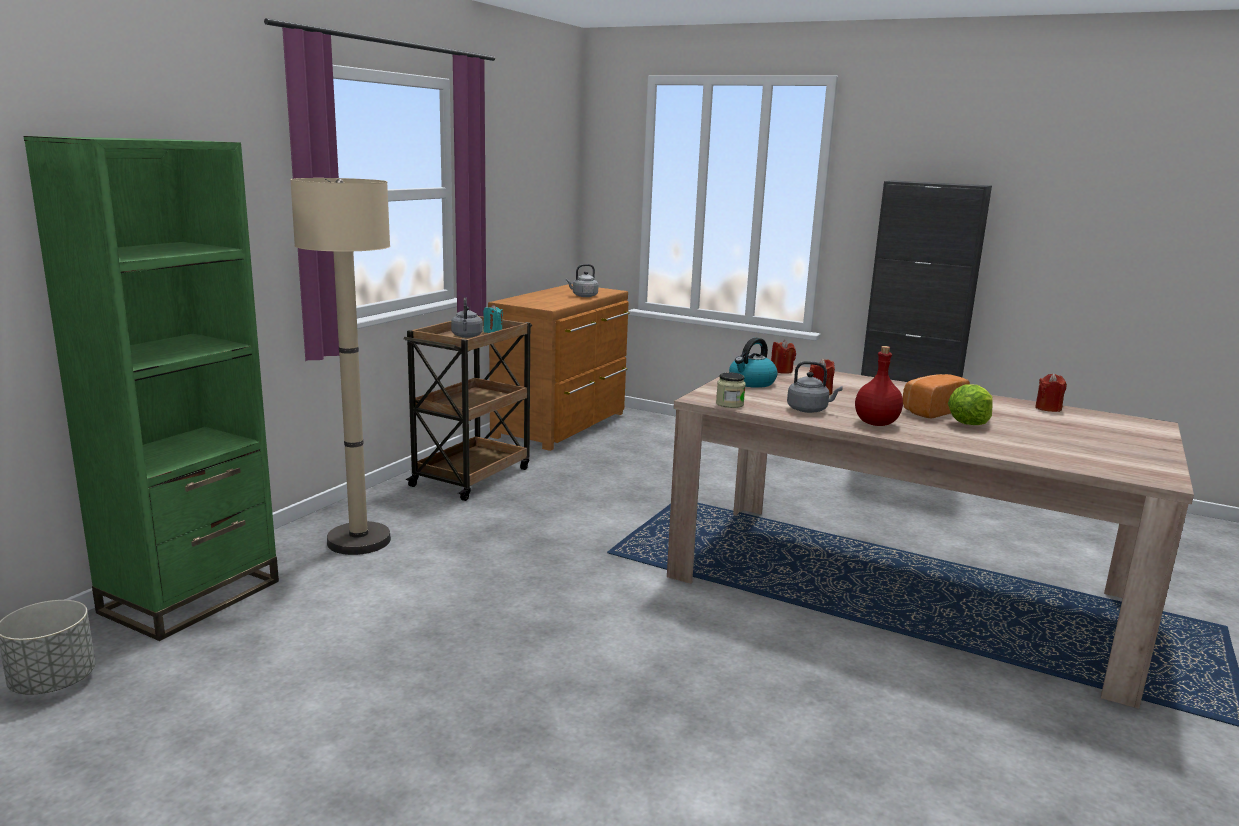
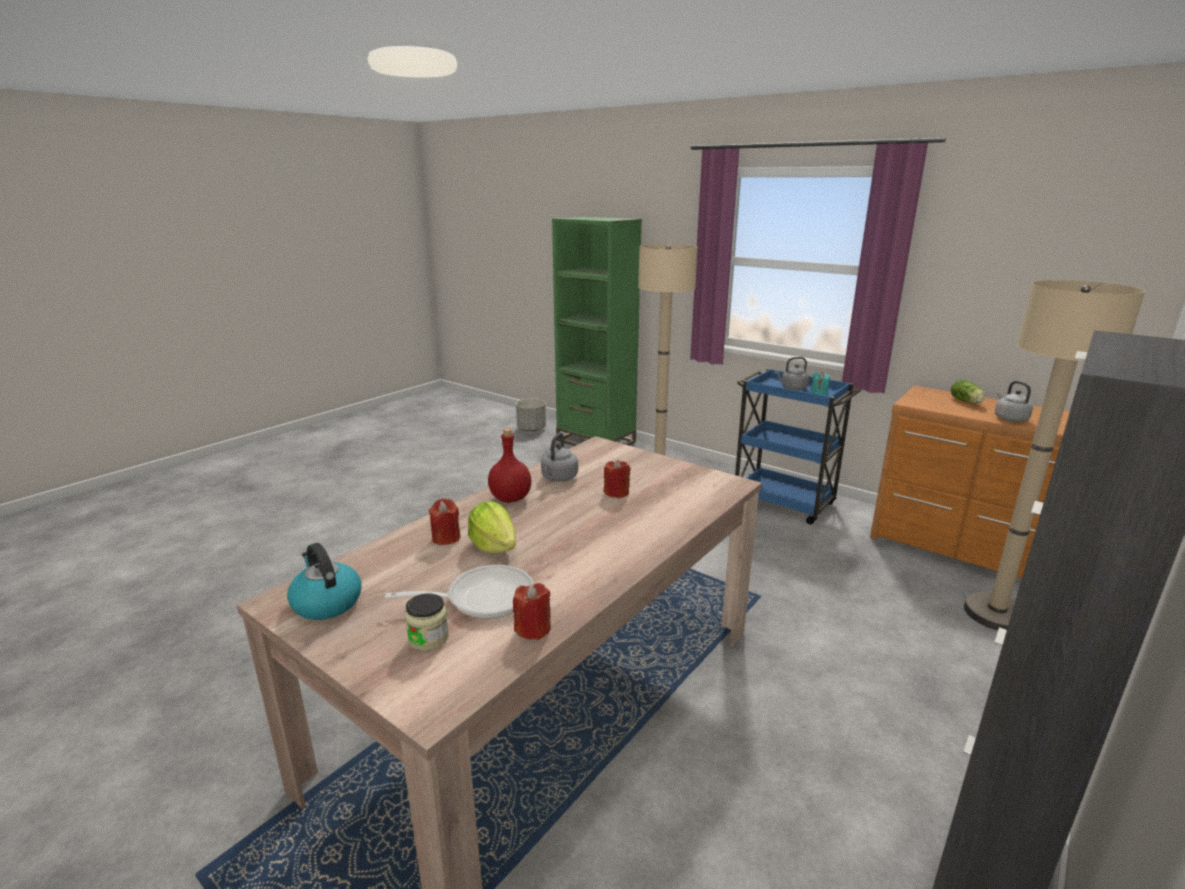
camera: 100 degrees right, 5 degrees up
(472, 476) = (783, 502): brown cart -> blue cart
(541, 298) = (966, 402): none -> lettuce
(660, 431) = (995, 614): none -> beige floor lamp
(729, 404) = (581, 451): jar -> jar (428, 638)
(751, 383) = (652, 468): kettle -> kettle (326, 603)
(781, 371) = (705, 488): red candle -> red candle (446, 538)
(930, 411) = (543, 536): bread -> none
(1040, 421) = (482, 598): none -> frying pan

